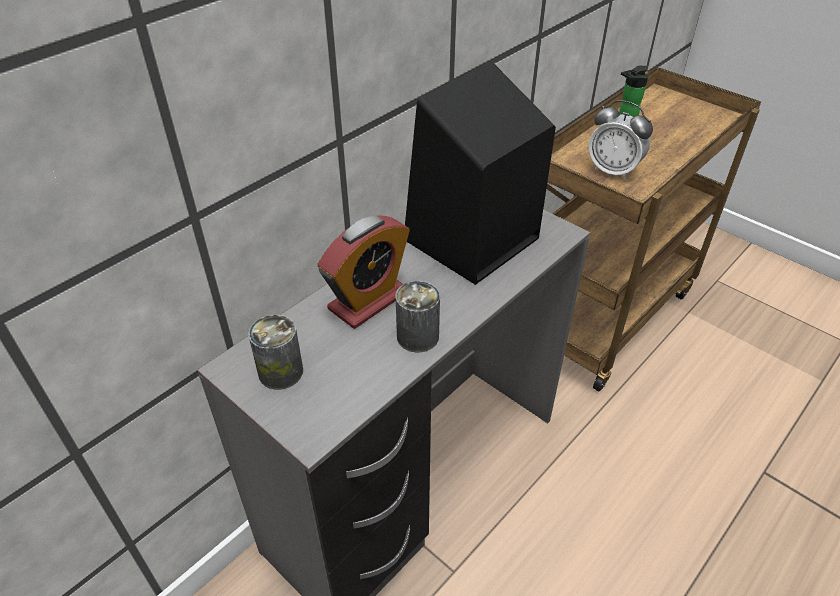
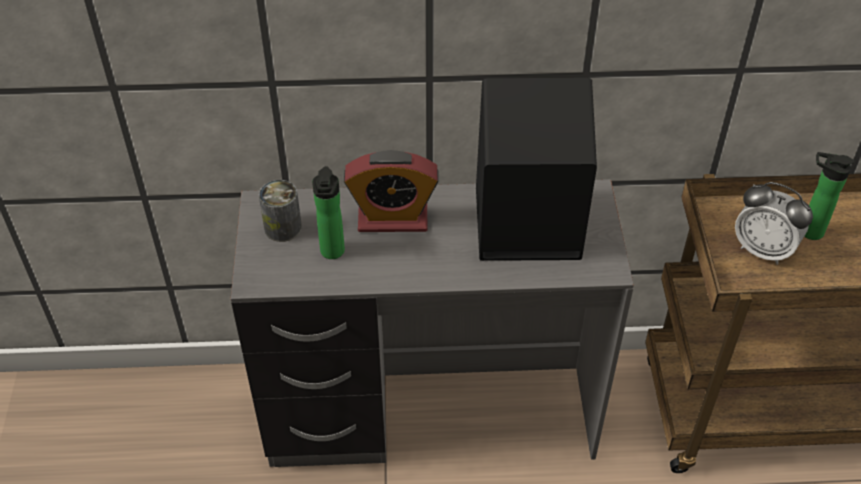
camera: 45 degrees right, 5 degrees up
(354, 361) = (332, 253): none -> bottle
(417, 336) = (391, 267): can -> none
(613, 171) = (763, 249): alarm clock -> alarm clock turned 45 degrees counterclockwise

